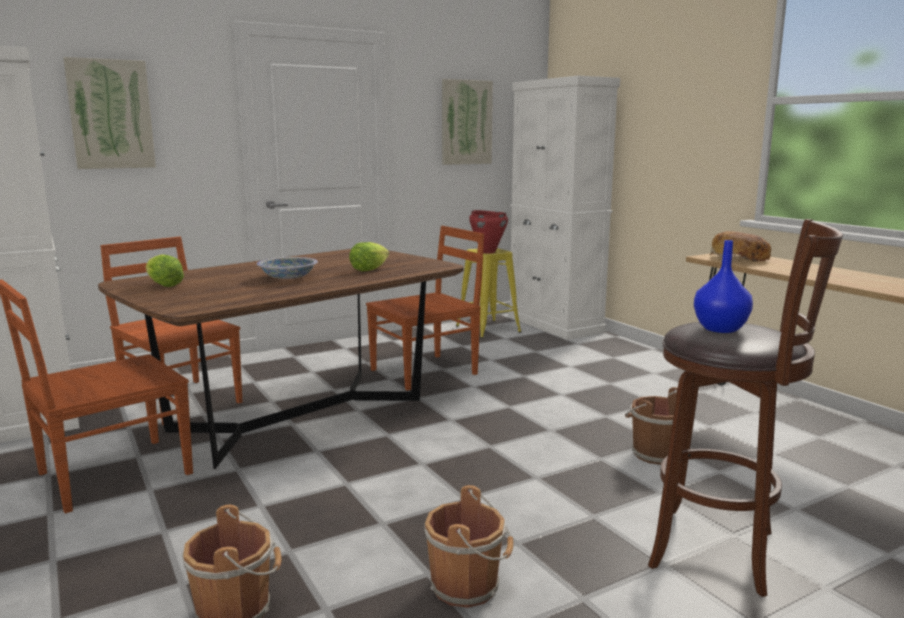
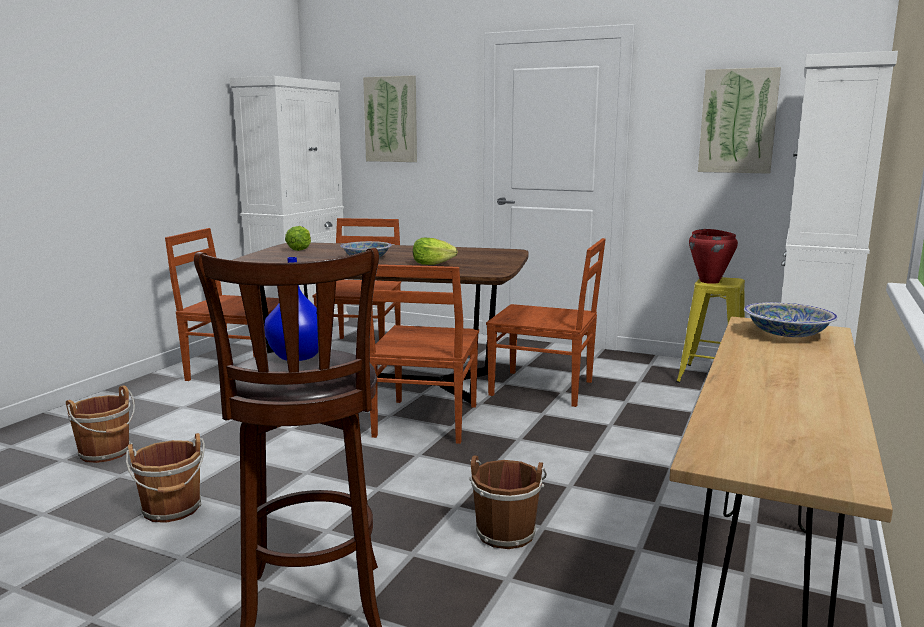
camera: 55 degrees right, 0 degrees up
(425, 426) = (425, 422): none -> brown chair
(740, 258) = (786, 334): bread -> bowl

